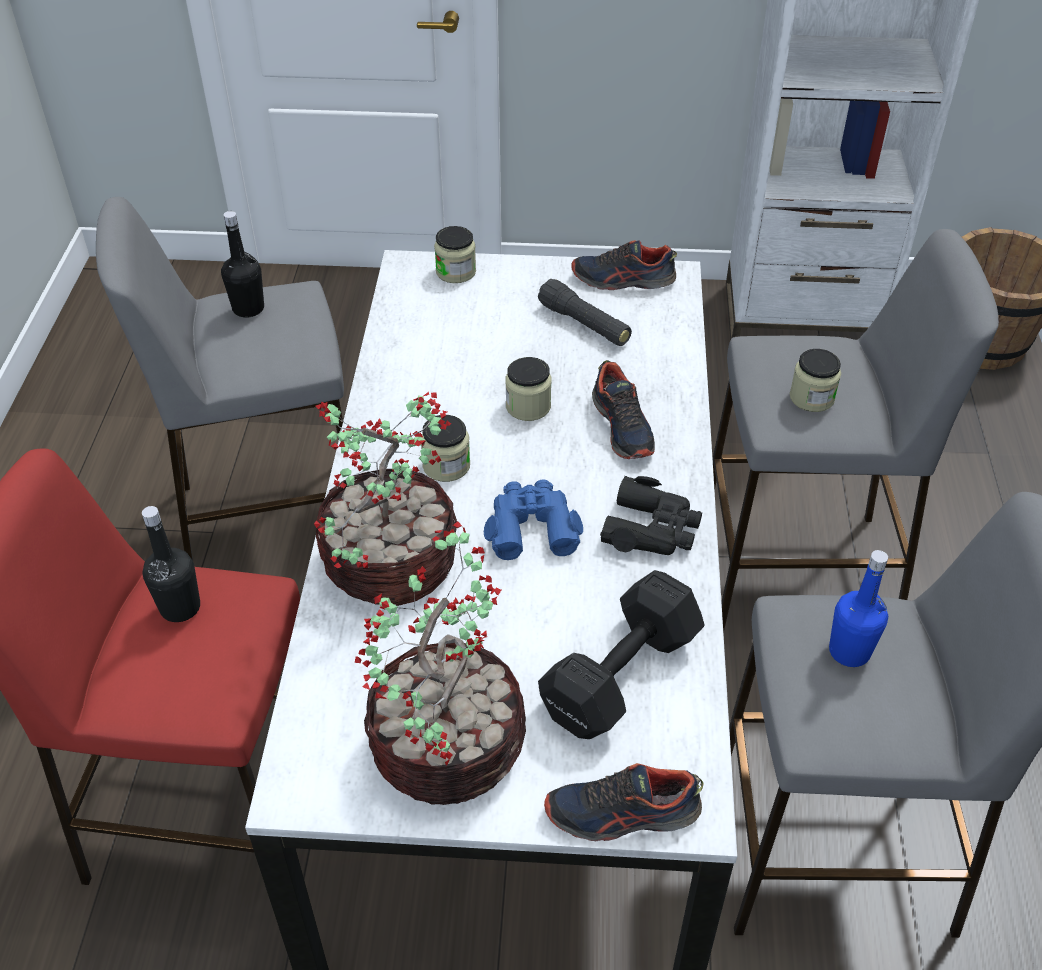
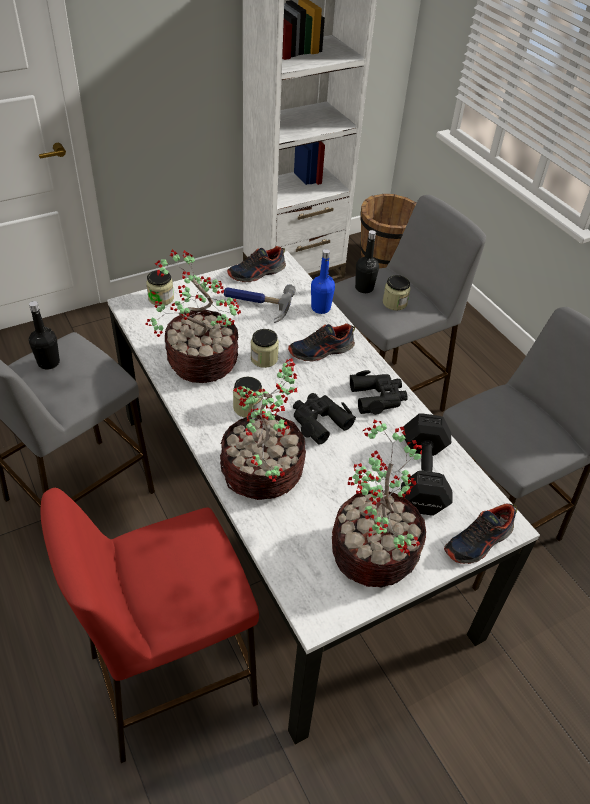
camera: 35 degrees left, 0 degrees up
(180, 607) = (161, 552): black bottle -> black bottle (364, 288)
(435, 377) = (200, 361): none -> potted plant
(531, 527) = (319, 421): blue binoculars -> black binoculars
(584, 324) = (256, 304): black flashlight -> hammer
(623, 427) = (321, 351): shoe -> shoe turned 120 degrees clockwise
(849, 651) = (506, 418): blue bottle -> blue bottle (320, 308)

